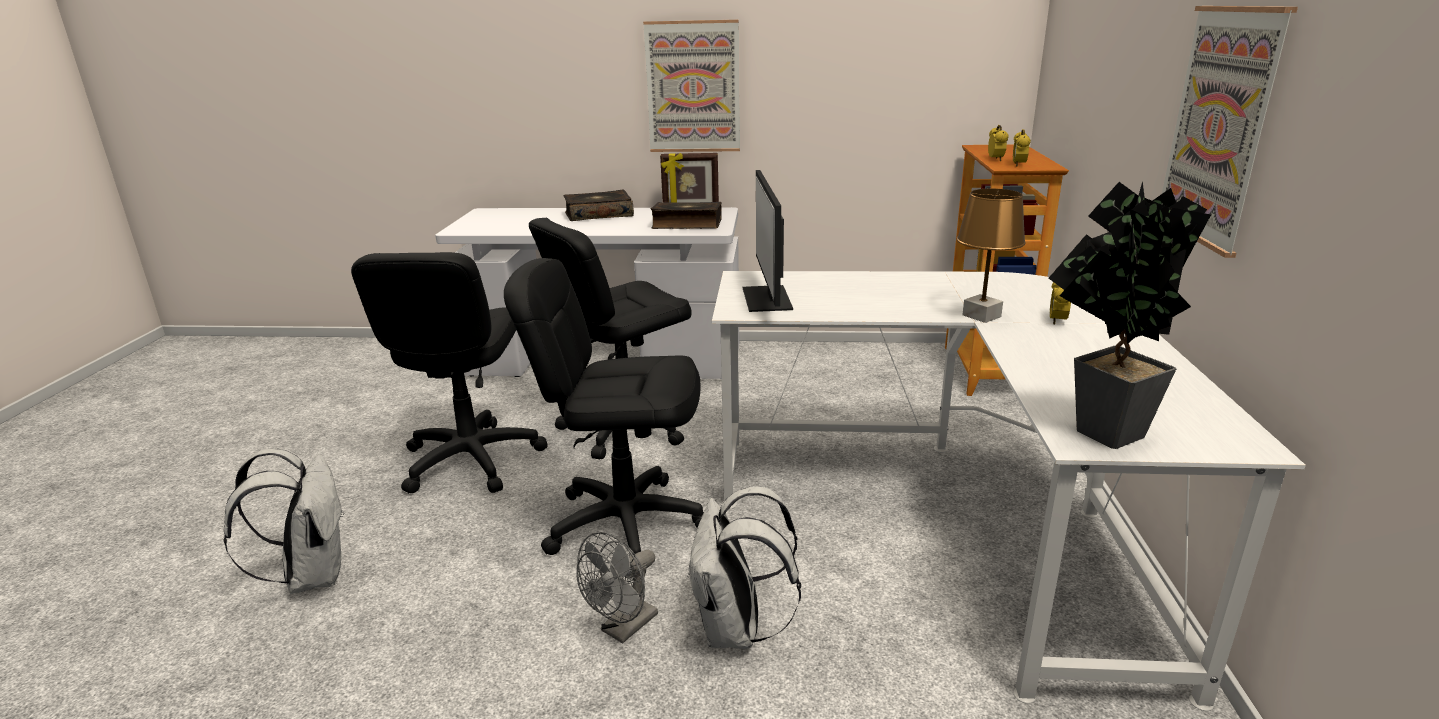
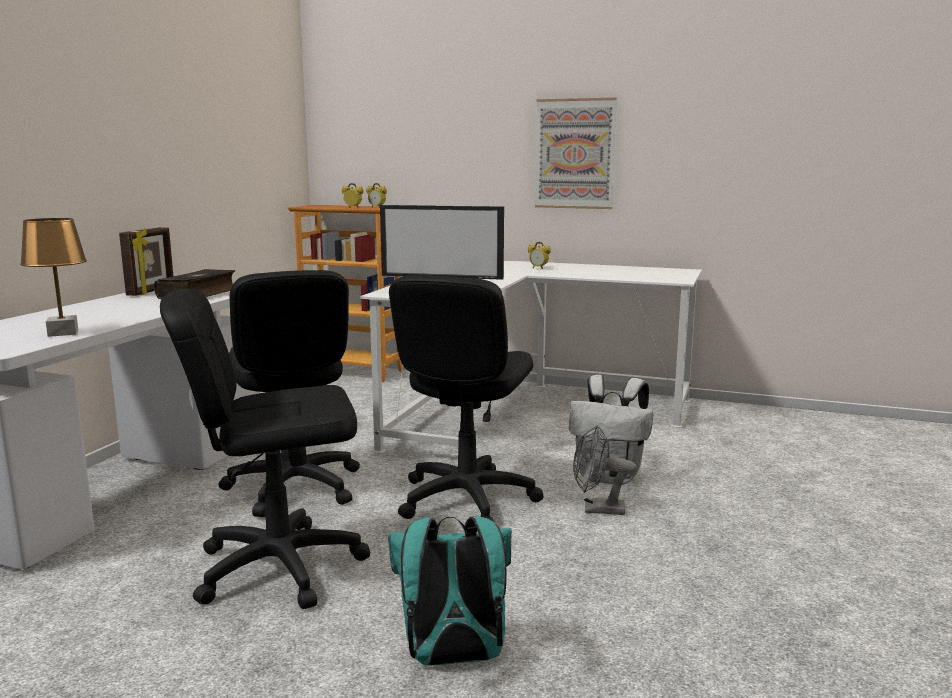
camera: 75 degrees left, 10 degrees down
(312, 575) = (453, 658): white backpack -> turquoise backpack
(471, 460) = (279, 567): black office chair -> black office chair turned 150 degrees clockwise
(598, 215) = (84, 310): book -> none
(623, 629) = (597, 509): grey fan -> grey fan turned 135 degrees clockwise
(693, 87) = (118, 163): picture -> none
(982, 316) = (519, 273): brown table lamp -> brown table lamp (63, 333)
(1098, 433) = (671, 278): potted plant -> none

